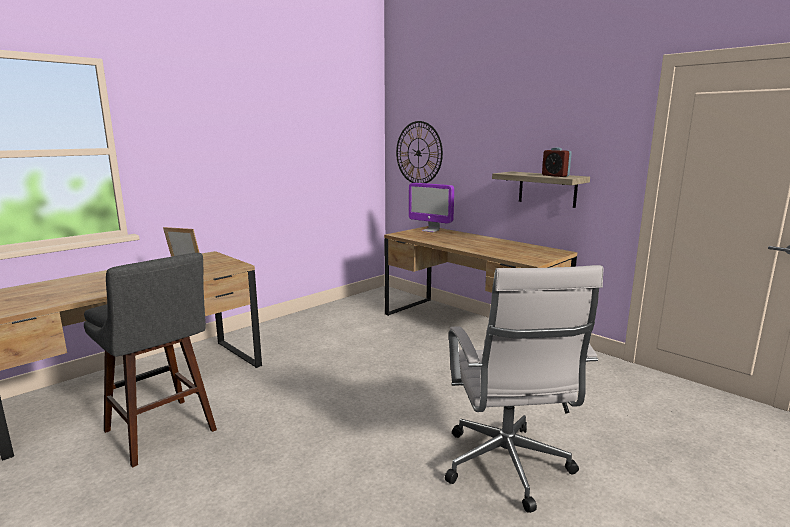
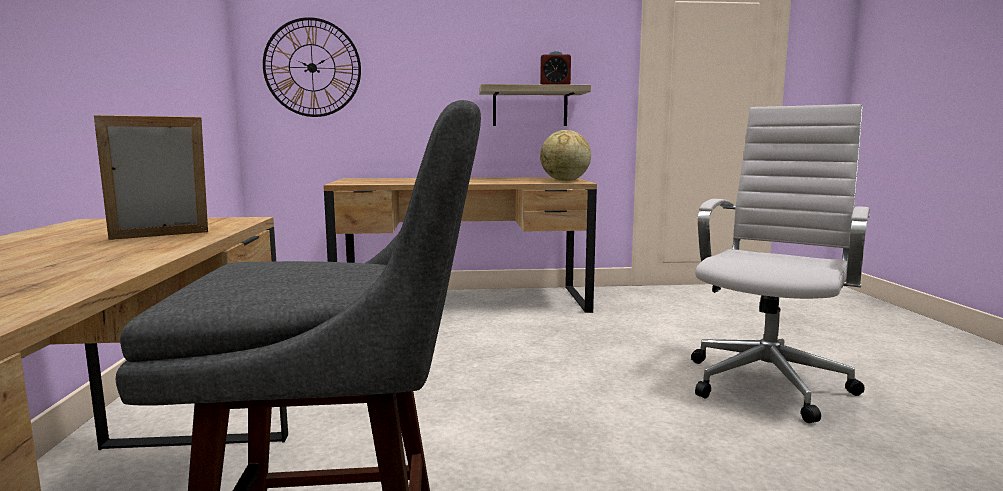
camera: 50 degrees left, 5 degrees down
(430, 230) = (367, 179): monitor -> none
(507, 469) = (768, 382): white office chair -> white office chair turned 90 degrees counterclockwise
(532, 258) = (564, 181): none -> globe

